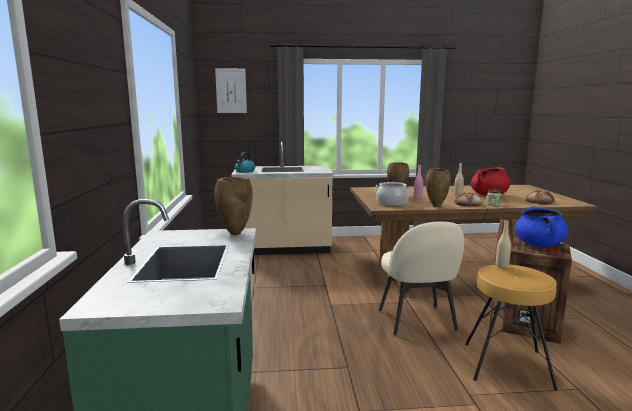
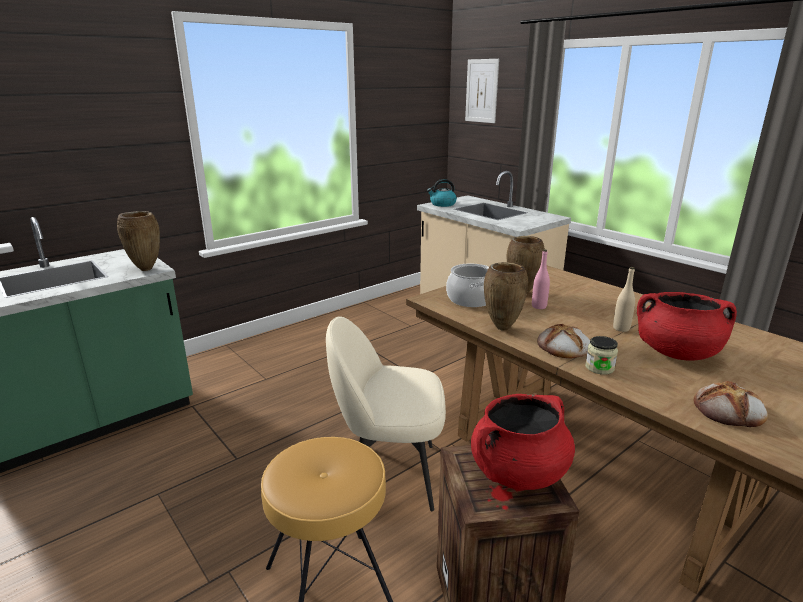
camera: 55 degrees right, 10 degrees up
(417, 321) = (390, 474): beige chair -> beige chair turned 45 degrees clockwise
(502, 266) = (351, 451): beige bottle -> none
(539, 245) = (518, 472): blue cooking pot -> red cooking pot

